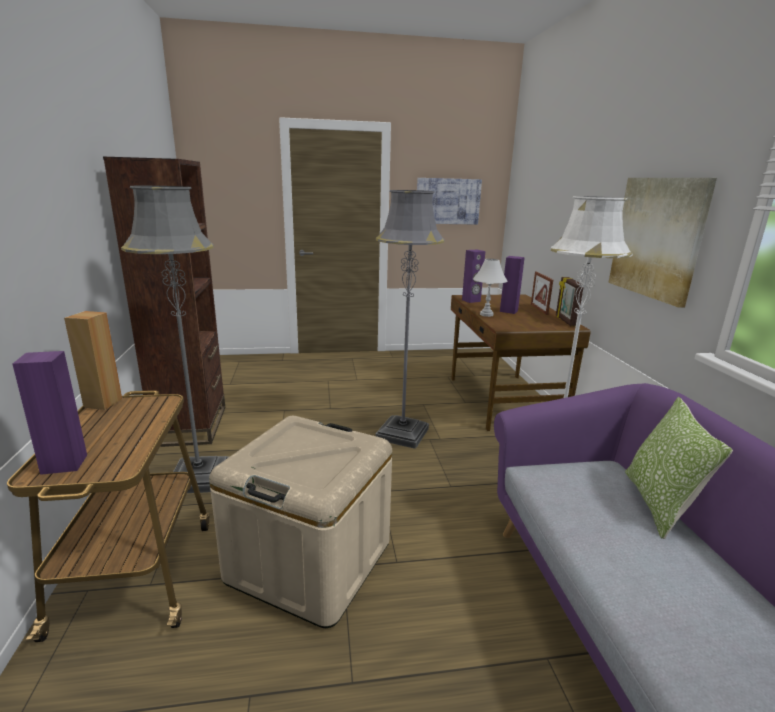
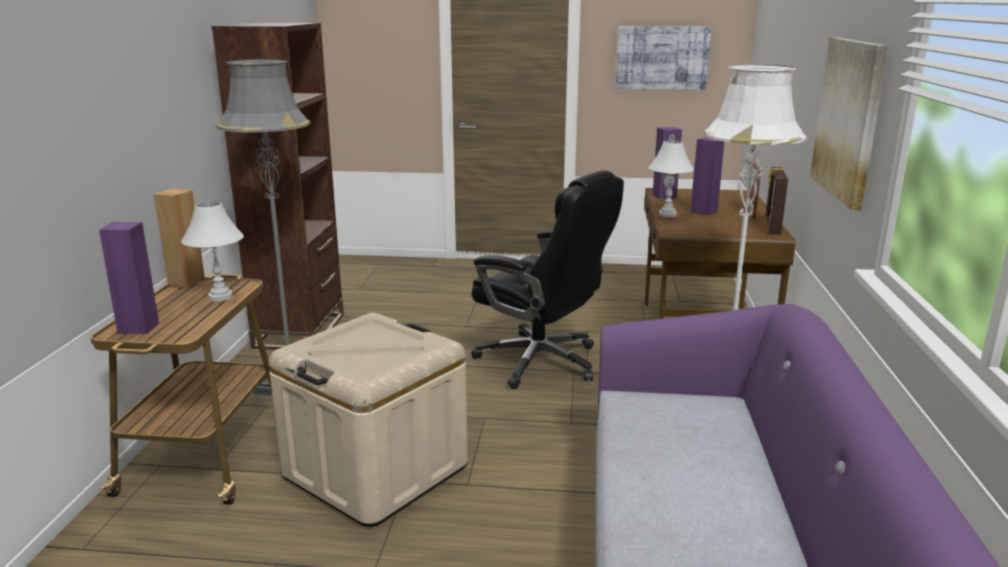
camera: 15 degrees right, 0 degrees up
(145, 416) = (220, 297): none -> white table lamp
(402, 434) = (541, 362): grey floor lamp -> black office chair
(658, 504) = (750, 441): pillow -> none

